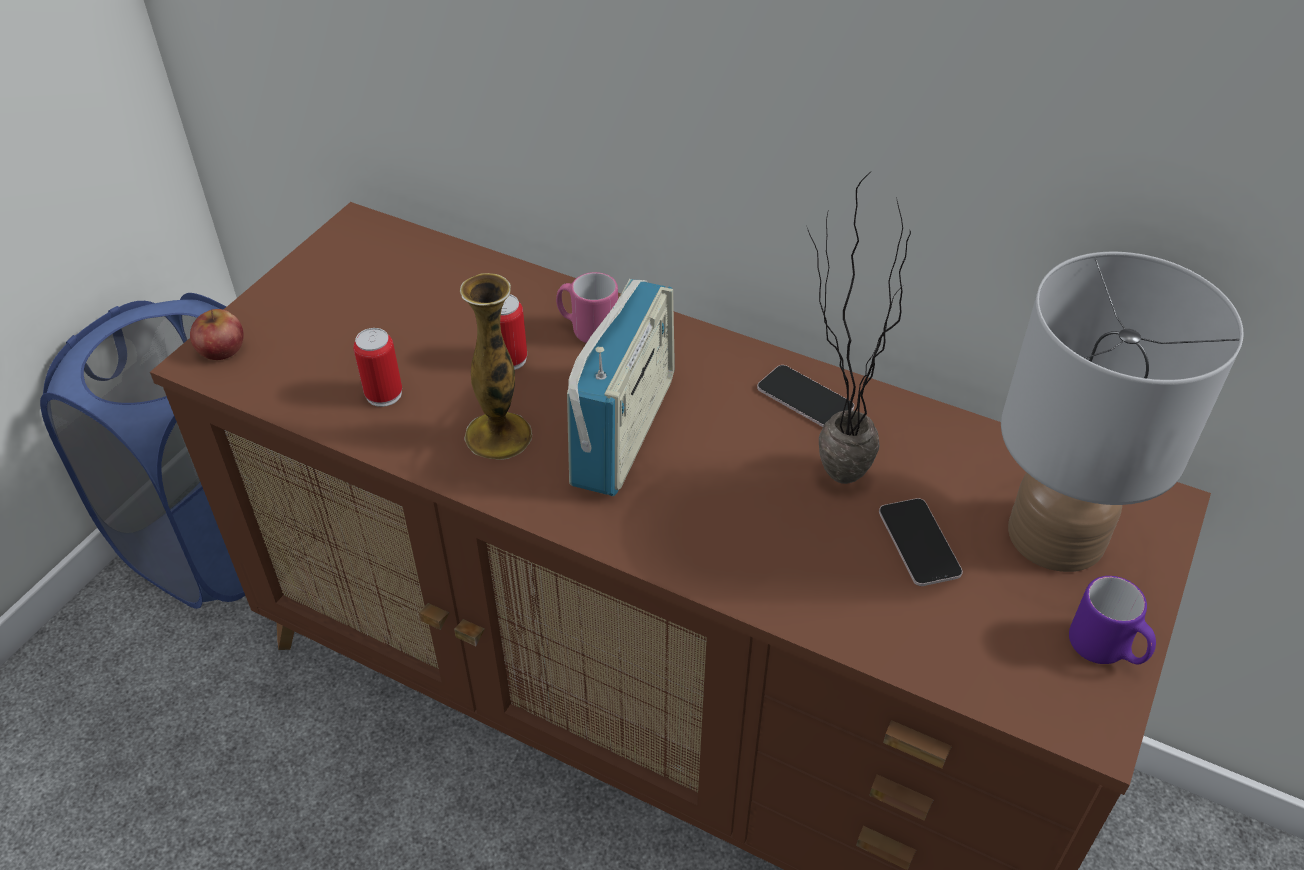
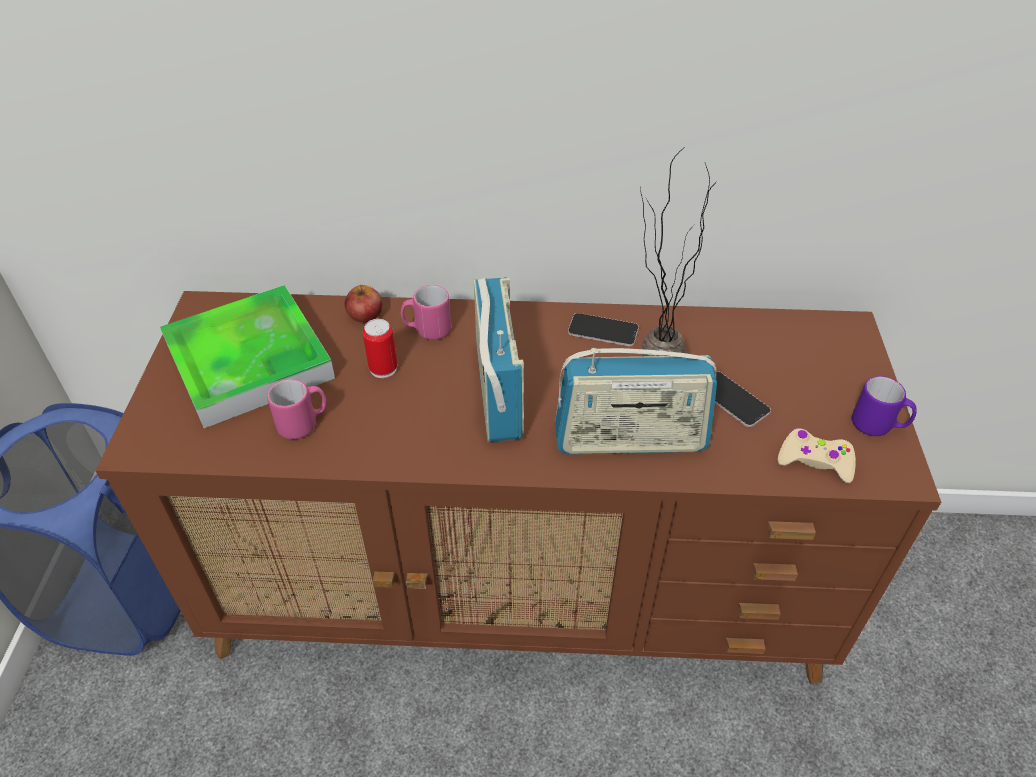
camera: 25 degrees left, 0 degrees up
(221, 348) = (147, 432): apple -> apple (365, 314)
(369, 304) = (249, 361): none -> tray
(383, 394) = (304, 424): can -> pink mug
(498, 436) = (410, 425): vase -> none
(749, 546) = (630, 440): none -> radio
(980, 662) = (815, 461): none -> beige game controller
(1054, 534) = (805, 366): grey table lamp -> none

